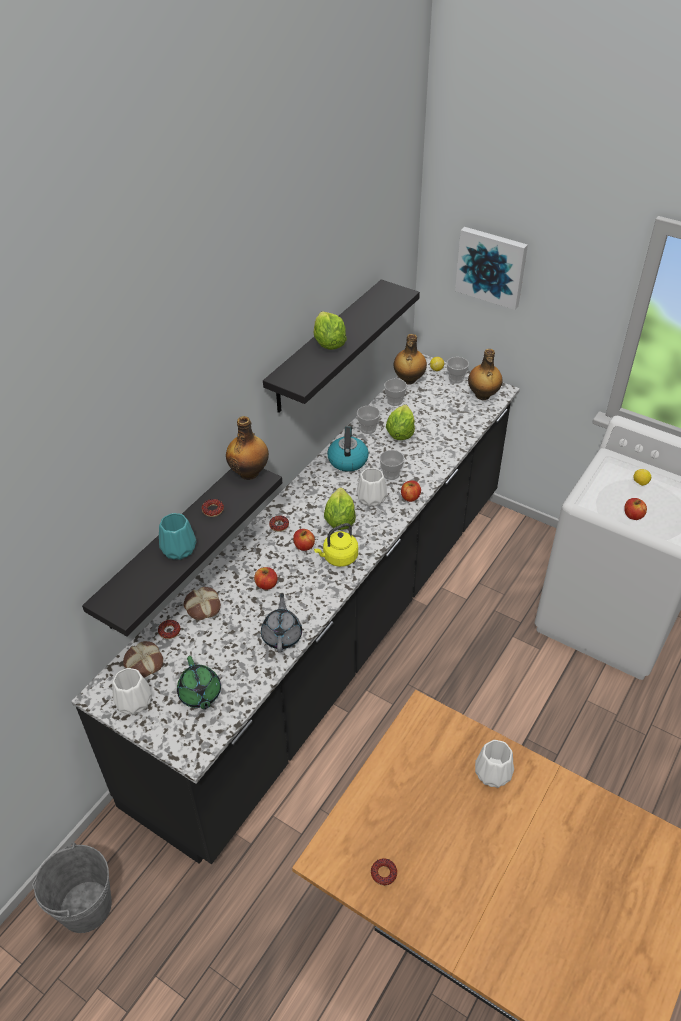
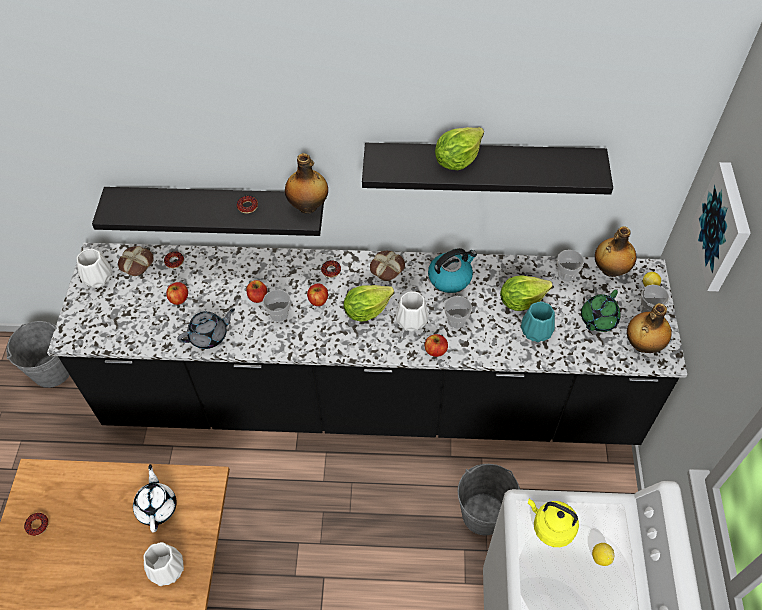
camera: 60 degrees right, 10 degrees up
(179, 548) = (191, 209): turquoise vase -> turquoise vase (537, 331)
(200, 694) = (124, 313): green teapot -> green teapot (598, 320)
(202, 607) = (210, 268): bread -> bread (386, 268)
(338, 558) = (320, 332): yellow kettle -> yellow kettle (551, 527)
(368, 429) = (507, 272): cup -> cup (279, 314)
(424, 759) = (157, 506): none -> white teapot
(489, 609) = (483, 514): none -> grey bucket
(633, 515) = (538, 568): apple -> apple (179, 299)

